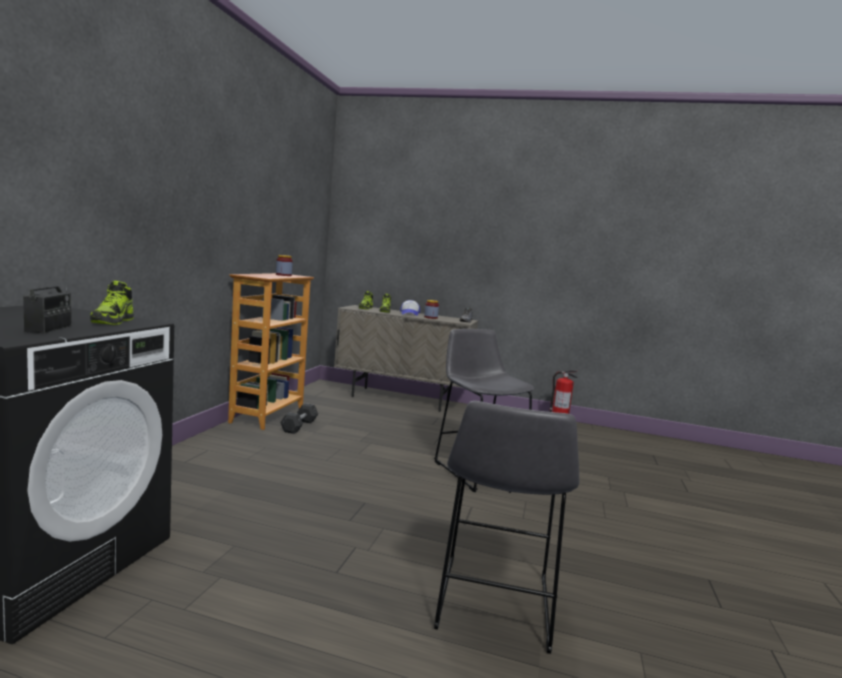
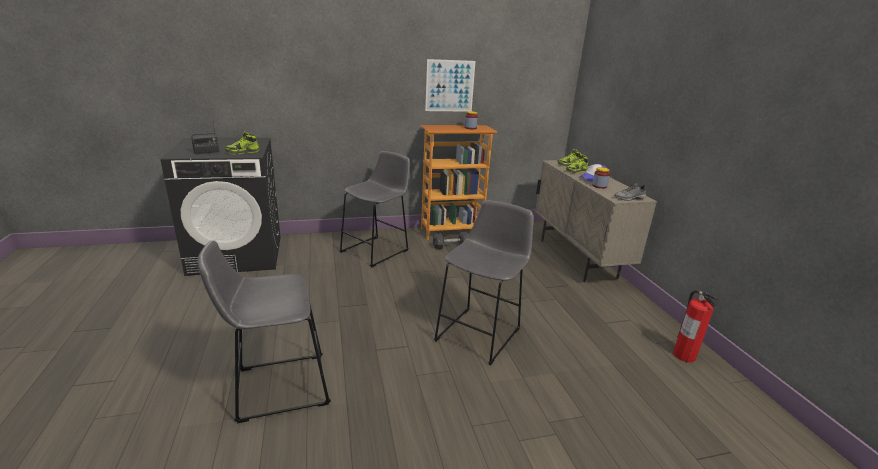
camera: 60 degrees right, 15 degrees up
(241, 459) = (377, 250): none -> grey stool
(251, 224) = (450, 86): none -> picture

